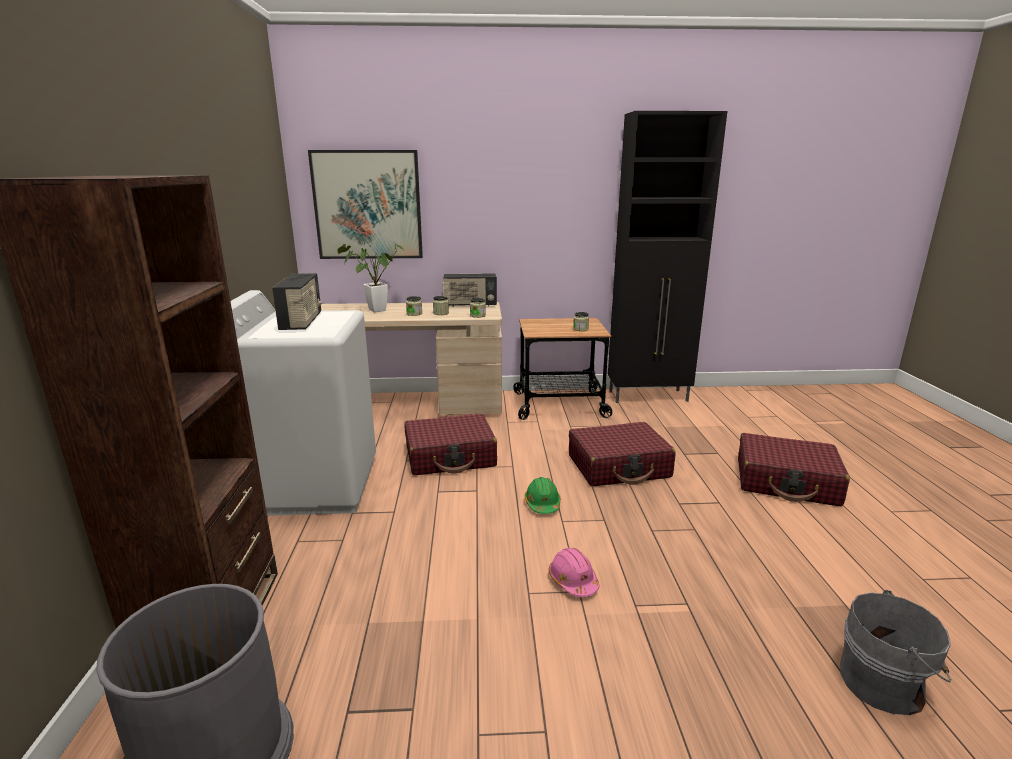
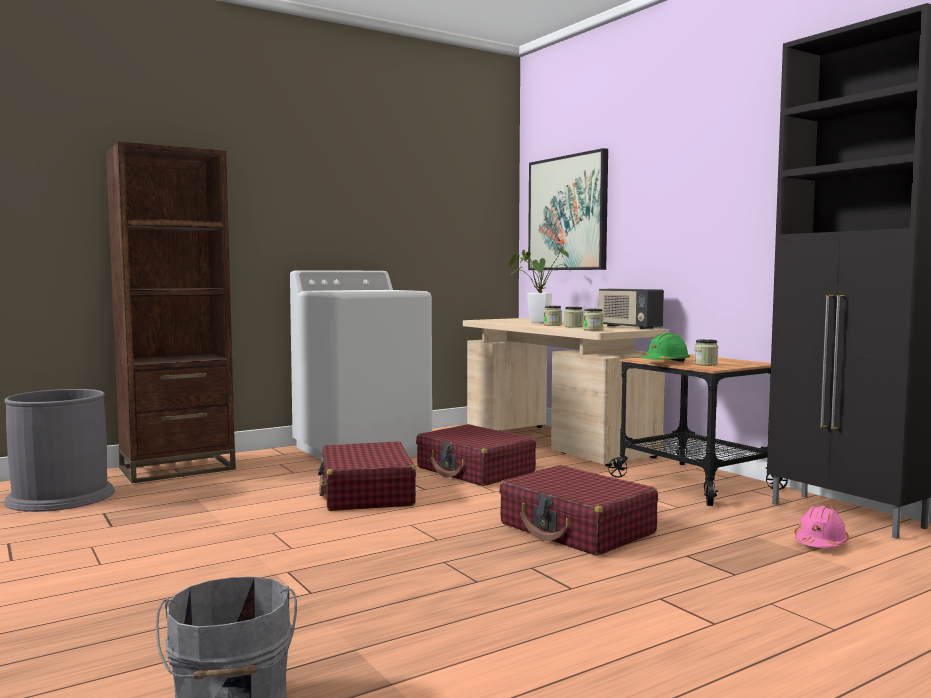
camera: 60 degrees right, 15 degrees down
(302, 322) = (366, 290): radio -> none
(542, 504) = (434, 513): green hard hat -> green hard hat (665, 362)
(573, 581) = (306, 543): pink hard hat -> pink hard hat (820, 543)
(786, 482) = (724, 628): red suitcase -> red suitcase (366, 493)

